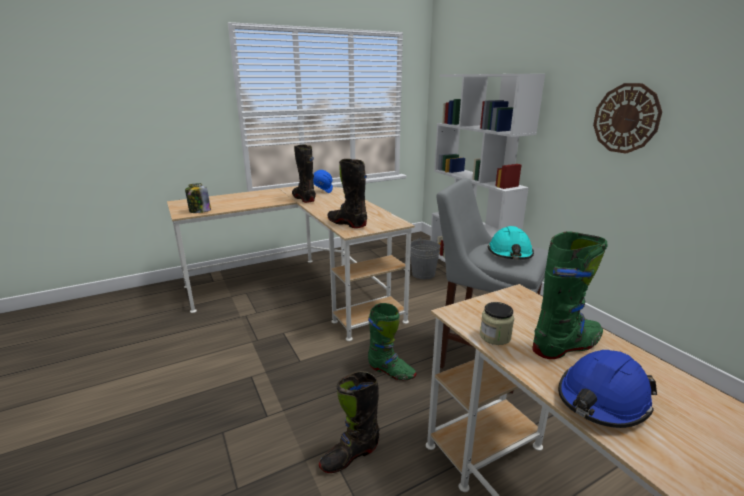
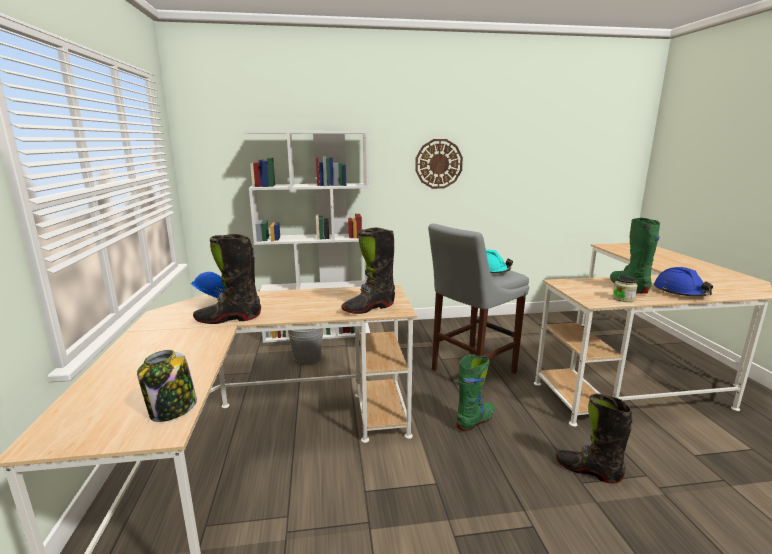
camera: 70 degrees left, 5 degrees down
(350, 455) = (587, 470): black boot -> black boot turned 135 degrees clockwise

